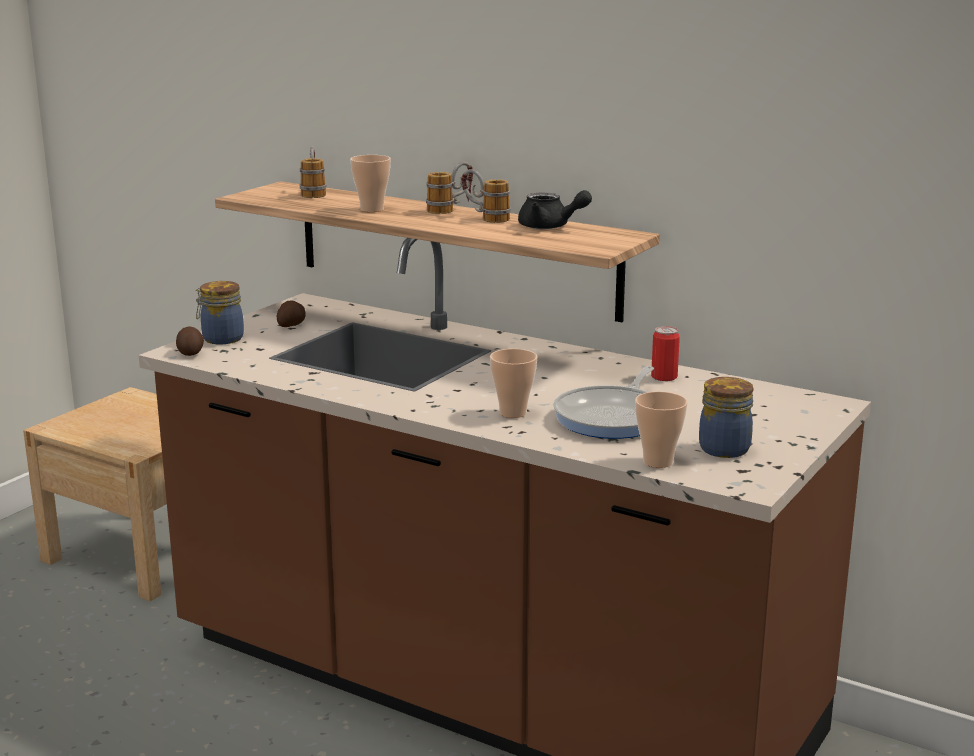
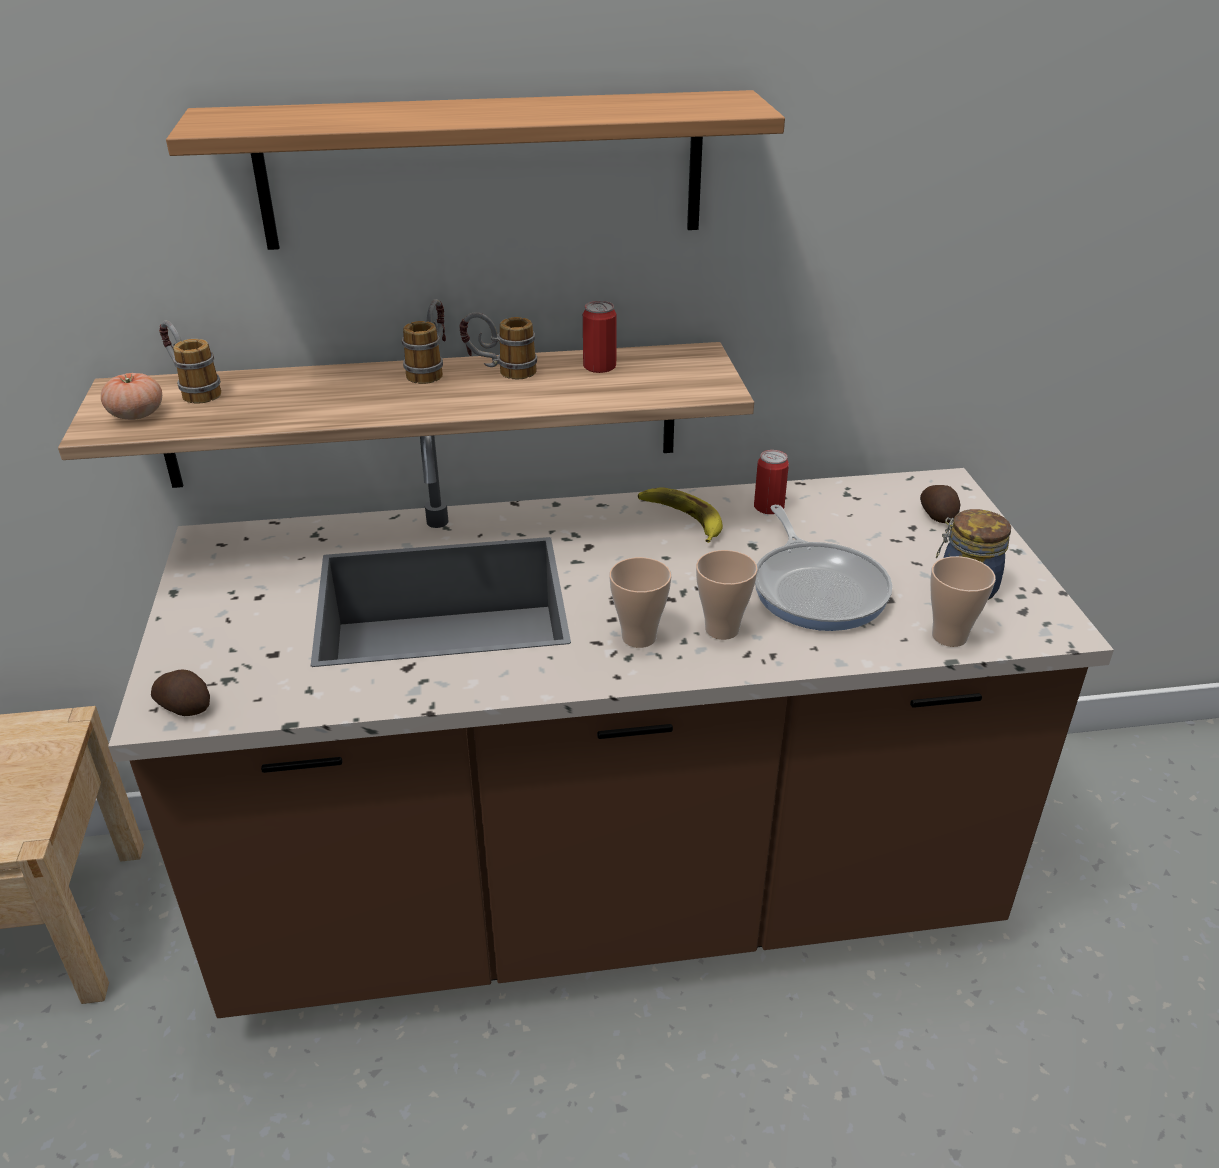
camera: 40 degrees left, 15 degrees up
(221, 339) = (191, 659): jar -> none
(269, 195) = (136, 414): none -> tomato
(292, 325) = (253, 591): potato -> potato (938, 515)
(372, 209) = (335, 400): cup -> cup (639, 637)
(502, 75) = (483, 170): none -> shelf
(550, 227) = (599, 366): black teapot -> can
(591, 365) = (682, 518): none -> banana

